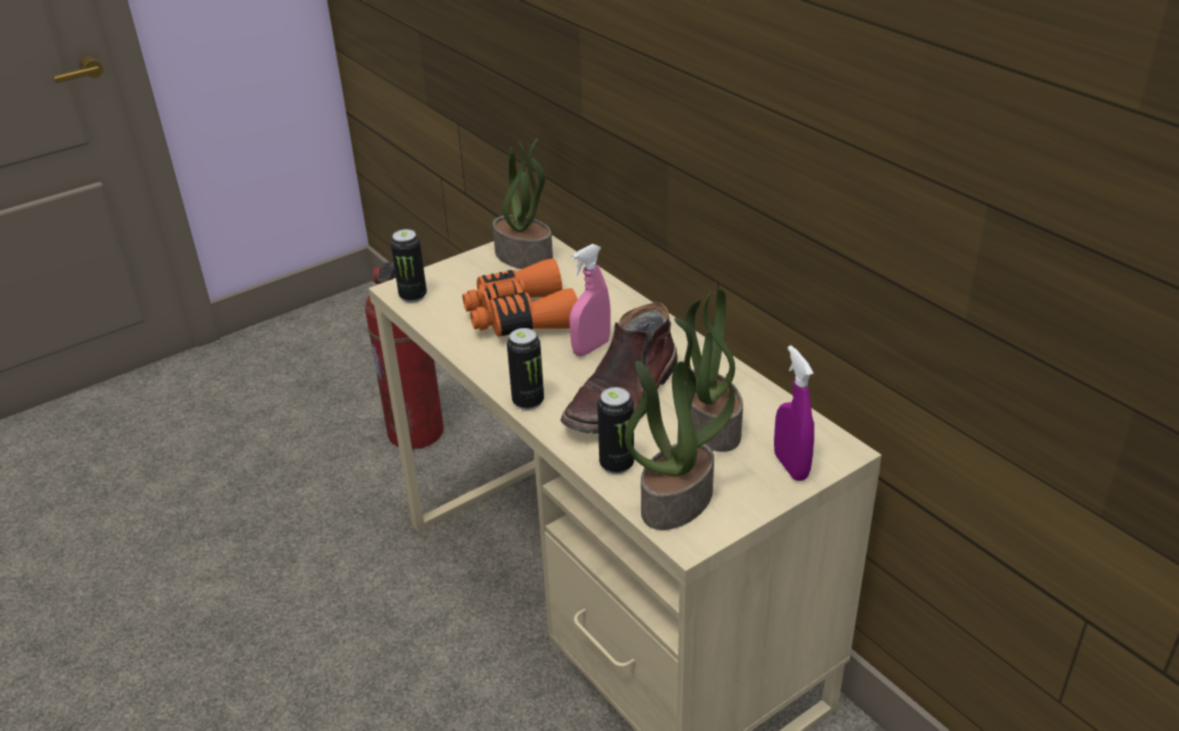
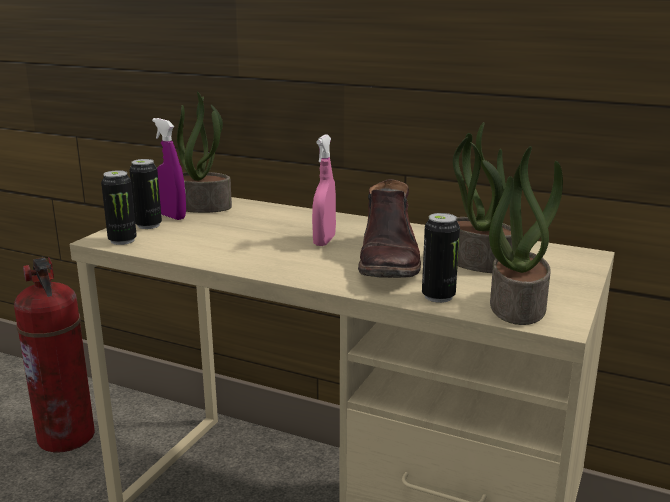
camera: 30 degrees left, 15 degrees down
(520, 317) = (240, 236): orange binoculars -> none
(528, 401) = (311, 278): can -> can (148, 225)
(790, 466) = (567, 269): purple spray bottle -> purple spray bottle (171, 216)

